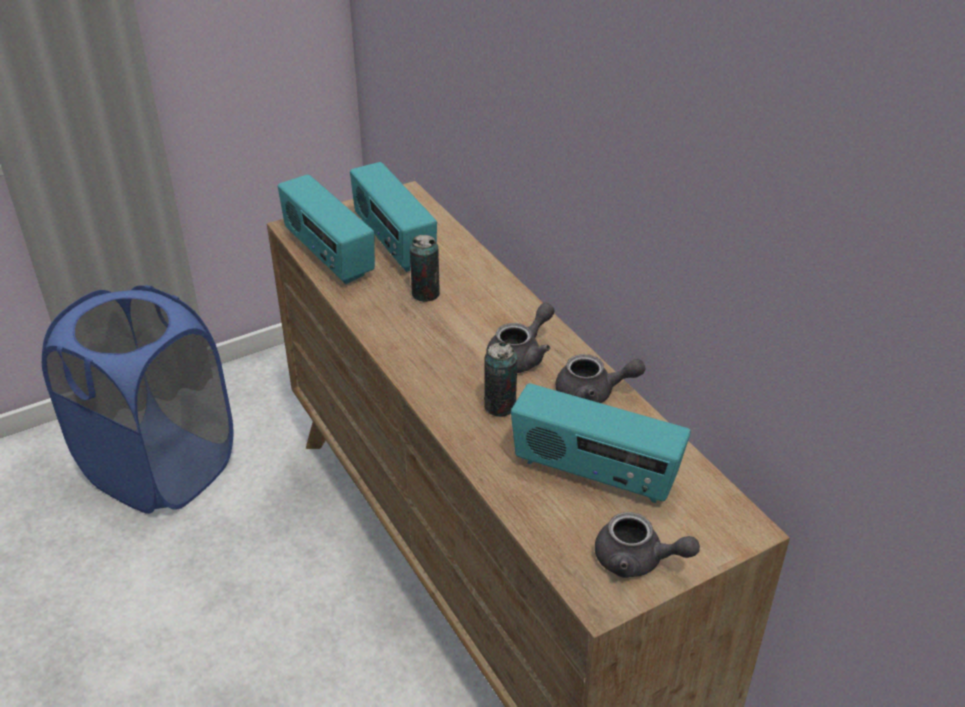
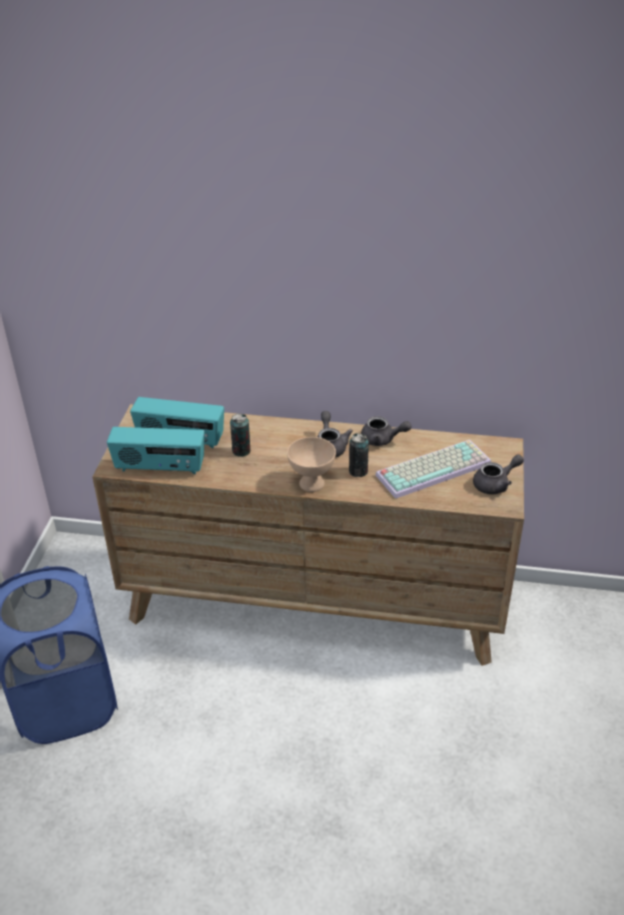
camera: 50 degrees left, 0 degrees up
(427, 379) = (311, 484): none -> beige bowl
(593, 394) = (382, 440): grey teapot -> grey teapot turned 60 degrees clockwise
(594, 474) = (433, 468): radio -> keyboard

